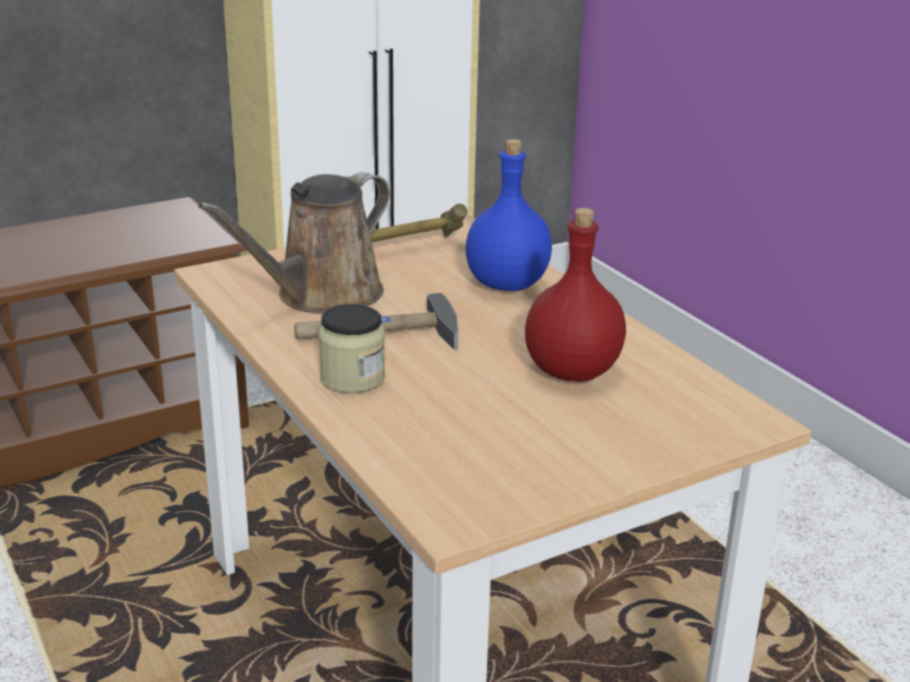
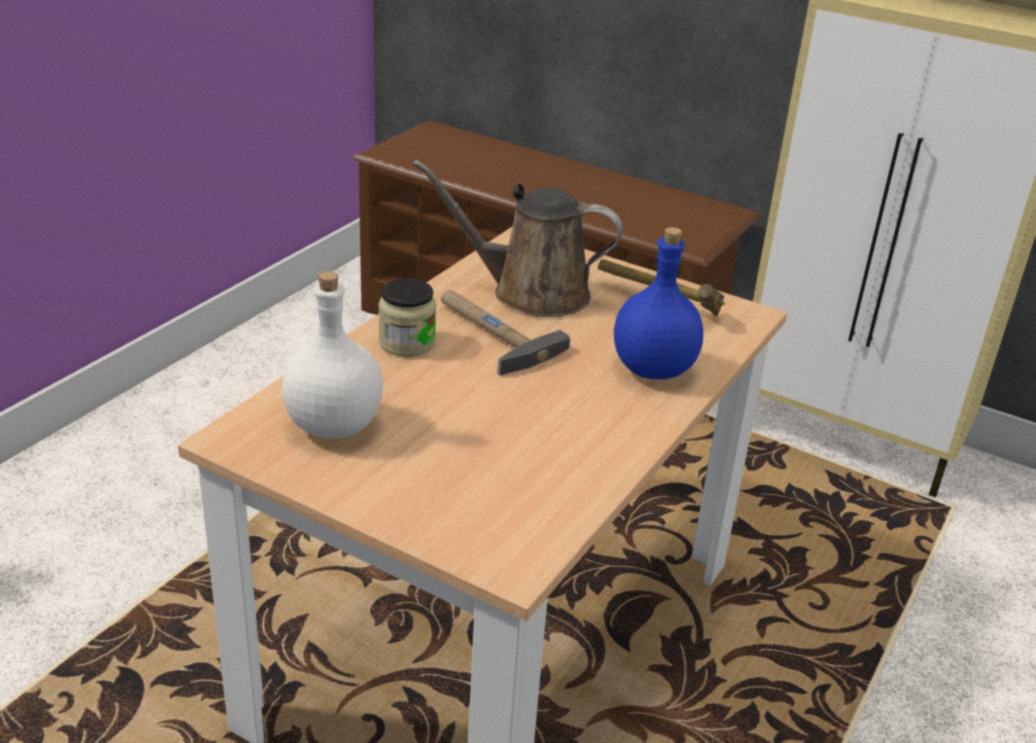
camera: 60 degrees right, 5 degrees up
(474, 454) = (332, 425): none -> white bottle
(573, 371) = (516, 441): red bottle -> none

